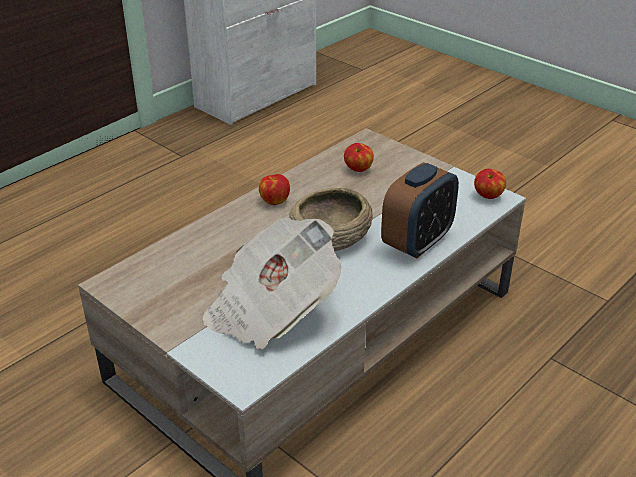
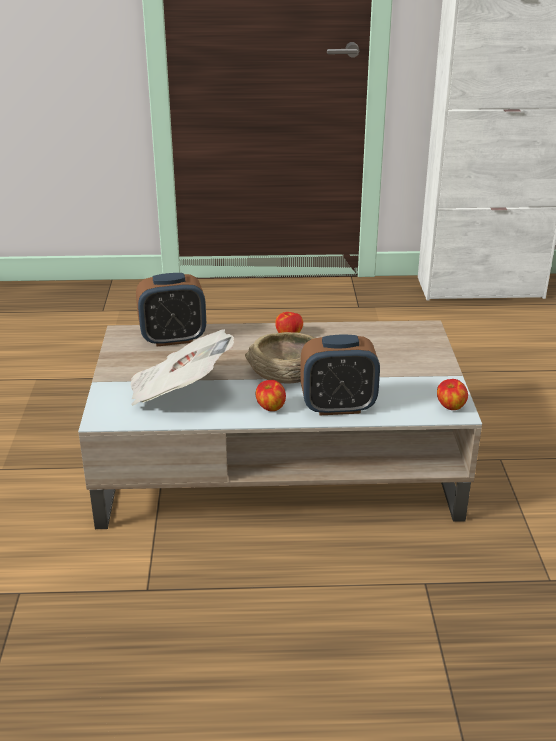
camera: 45 degrees right, 5 degrees down
(174, 261) = (173, 338): none -> alarm clock
(358, 169) = (382, 343): apple -> apple (270, 408)

